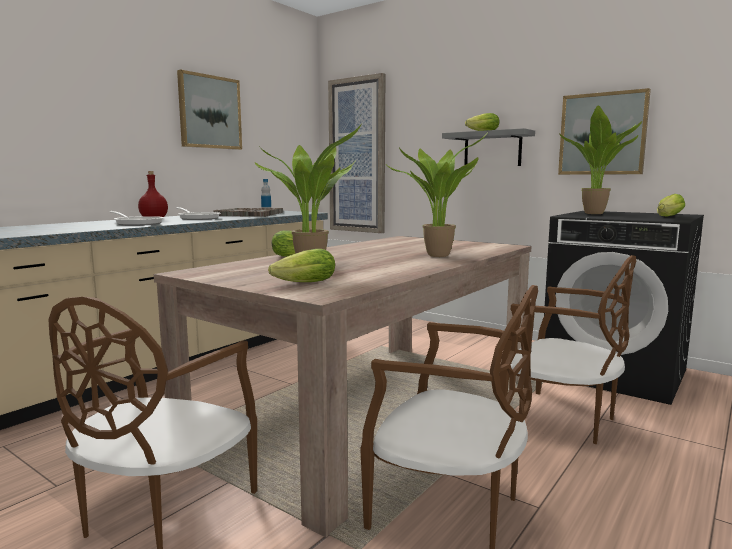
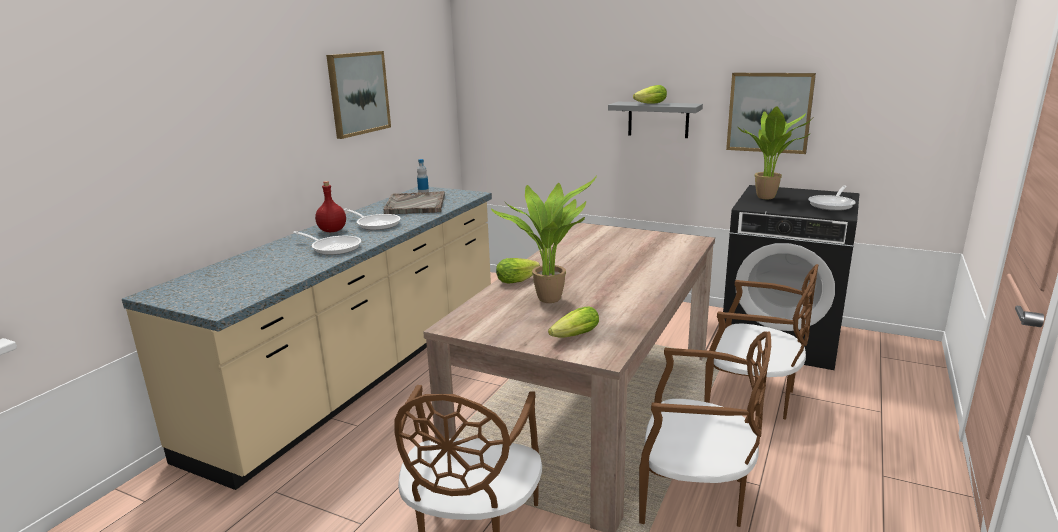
camera: 10 degrees left, 10 degrees up
(357, 156) = (505, 116): picture -> none
(439, 255) = (647, 267): potted plant -> none
(667, 217) = (832, 204): lettuce -> frying pan

